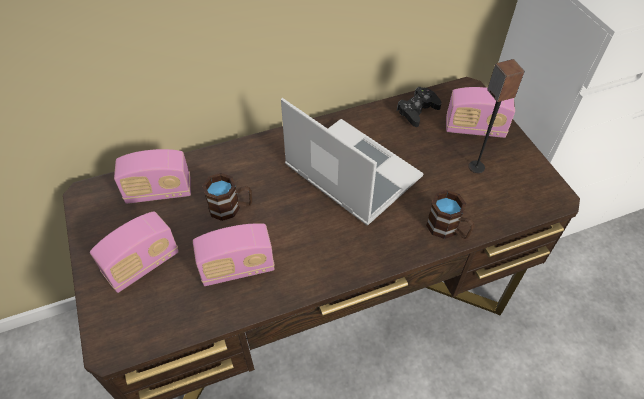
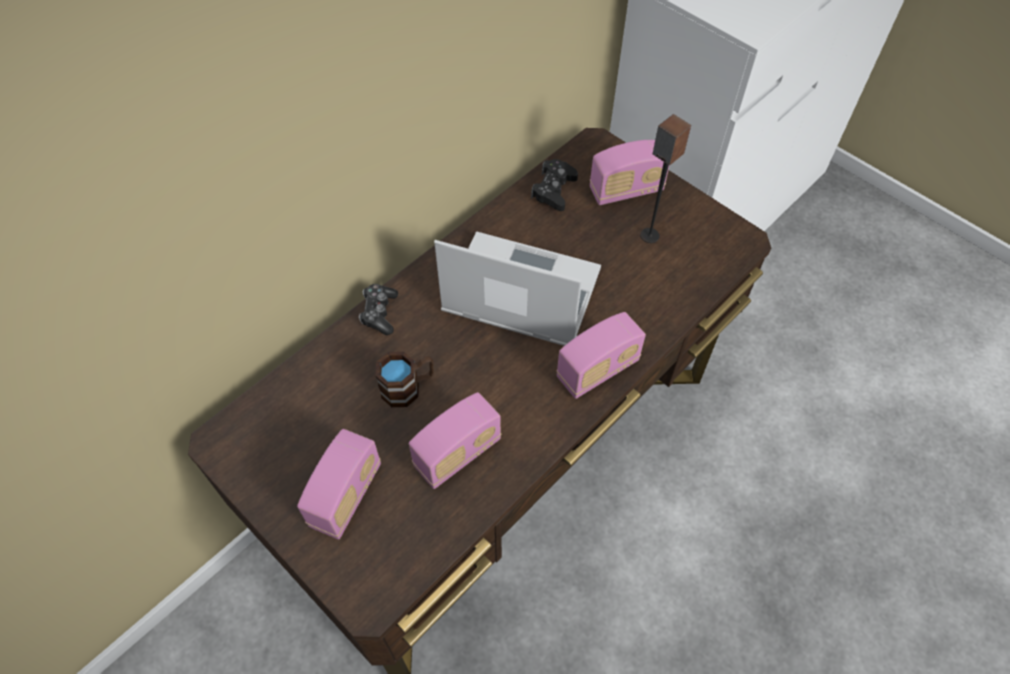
camera: 25 degrees left, 5 degrees up
(159, 192) = (310, 402): radio -> radio (597, 370)
(242, 150) = (379, 313): none -> game controller
(448, 229) = (655, 318): brown mug -> none

